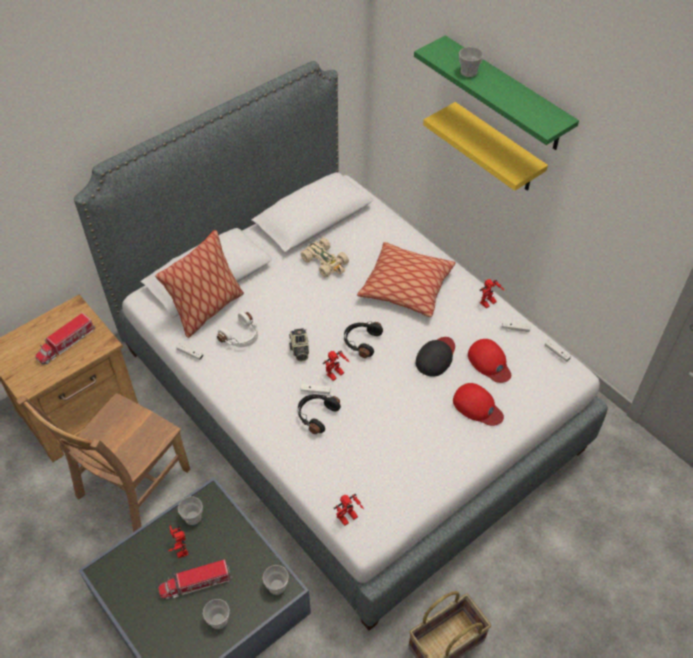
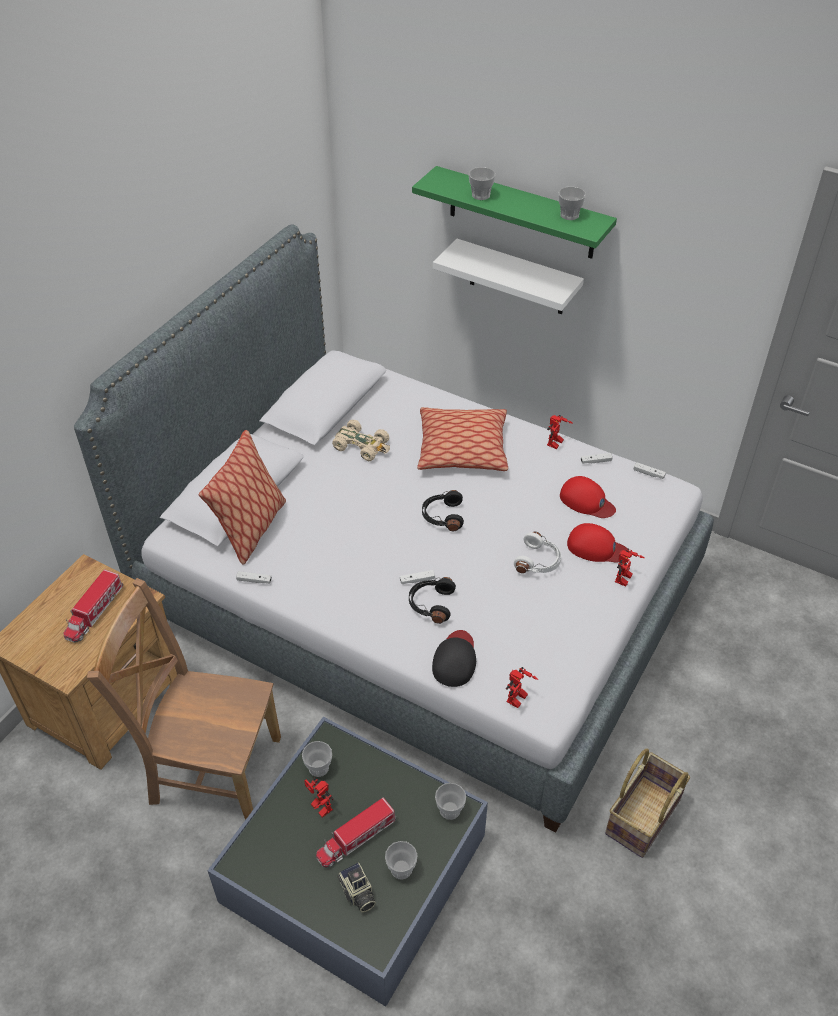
camera: 20 degrees left, 5 degrees down
(130, 486) = (210, 767): brown chair -> brown chair turned 90 degrees clockwise
(241, 337) = (305, 547): white headphones -> white headphones (538, 561)
(299, 350) = (378, 543): camera -> camera (357, 893)
(335, 376) = (431, 558): toy robot -> toy robot (625, 580)
(436, 357) = (529, 510): black cap -> black cap (455, 660)
(497, 149) = (517, 278): yellow shelf -> white shelf
(537, 108) = (569, 215): none -> cup

